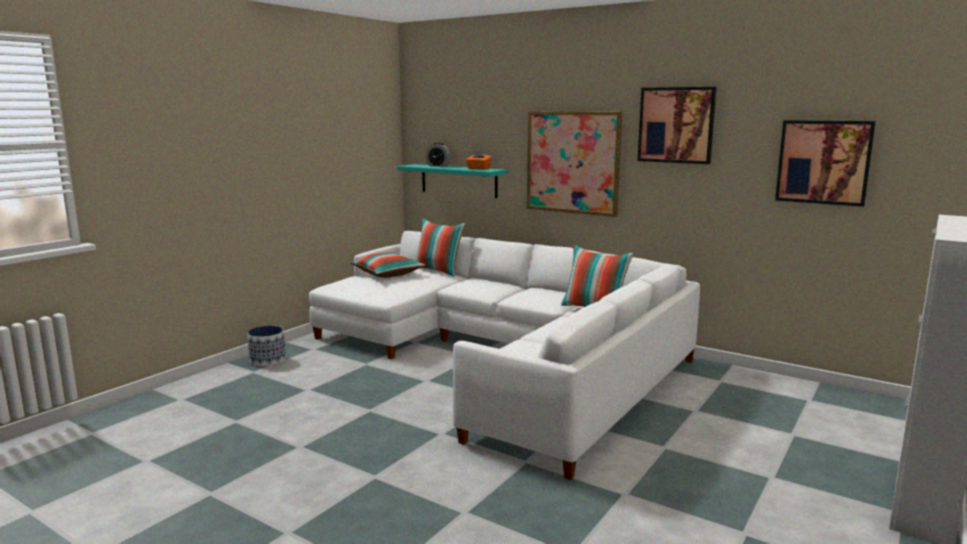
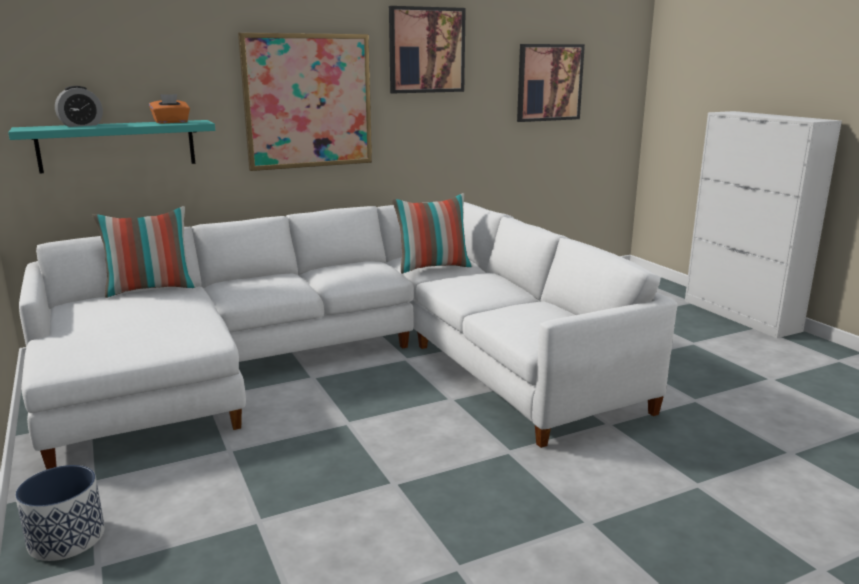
camera: 60 degrees left, 5 degrees up
(387, 274) = (103, 316): pillow -> none

